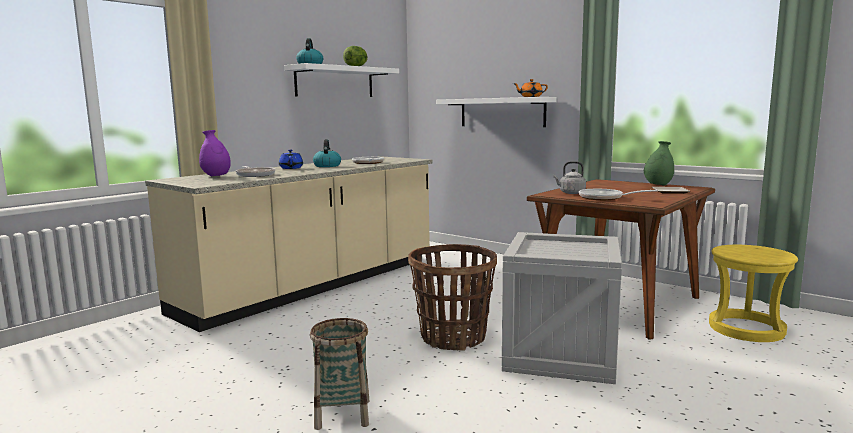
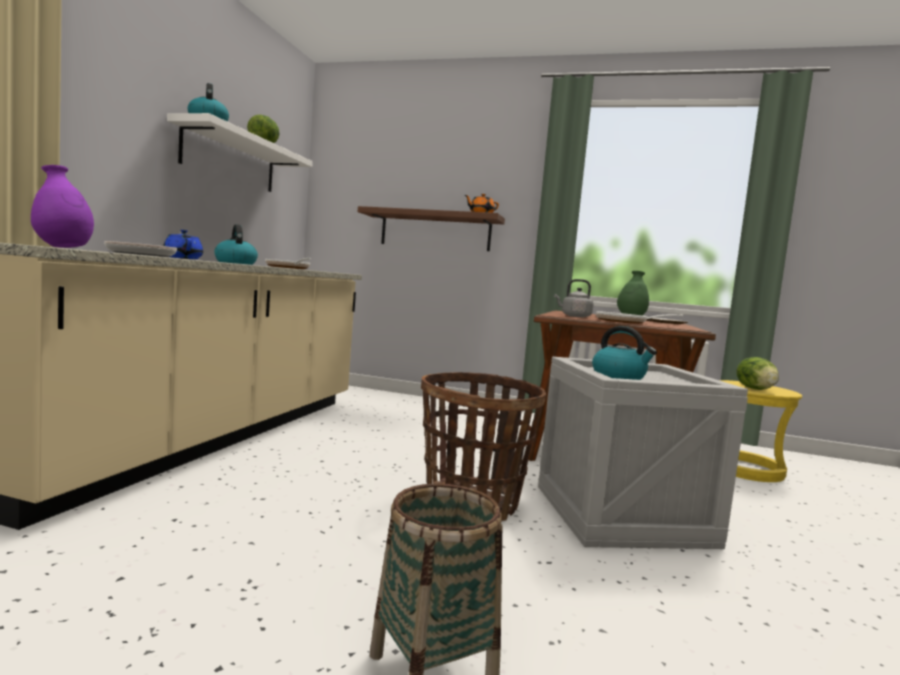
camera: 25 degrees left, 5 degrees down
(502, 112) = (435, 231): white shelf -> brown shelf
(545, 250) = (619, 376): none -> kettle
(745, 255) = (755, 389): none -> lettuce

